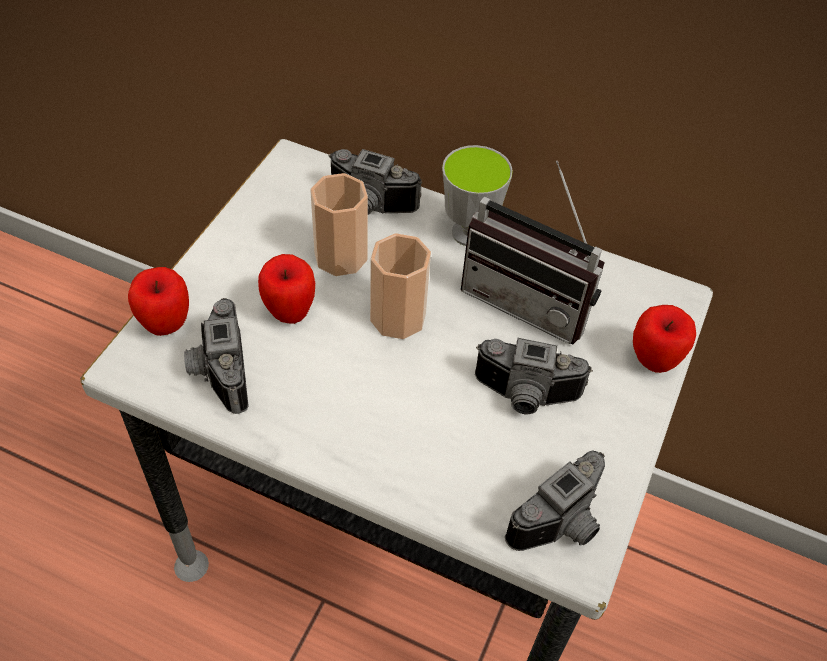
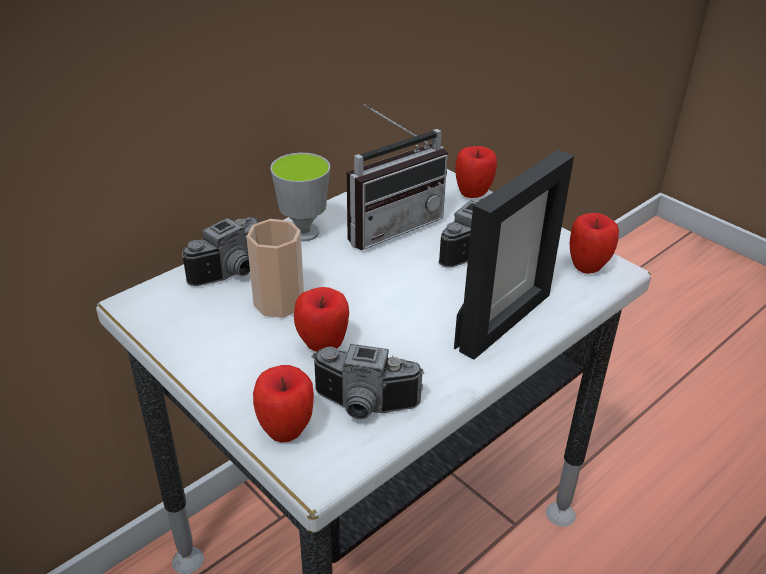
camera: 65 degrees left, 15 degrees down
(398, 317) = (366, 289): cup -> none
(406, 456) = (503, 321): none -> picture frame
(564, 525) = (587, 267): camera -> apple

